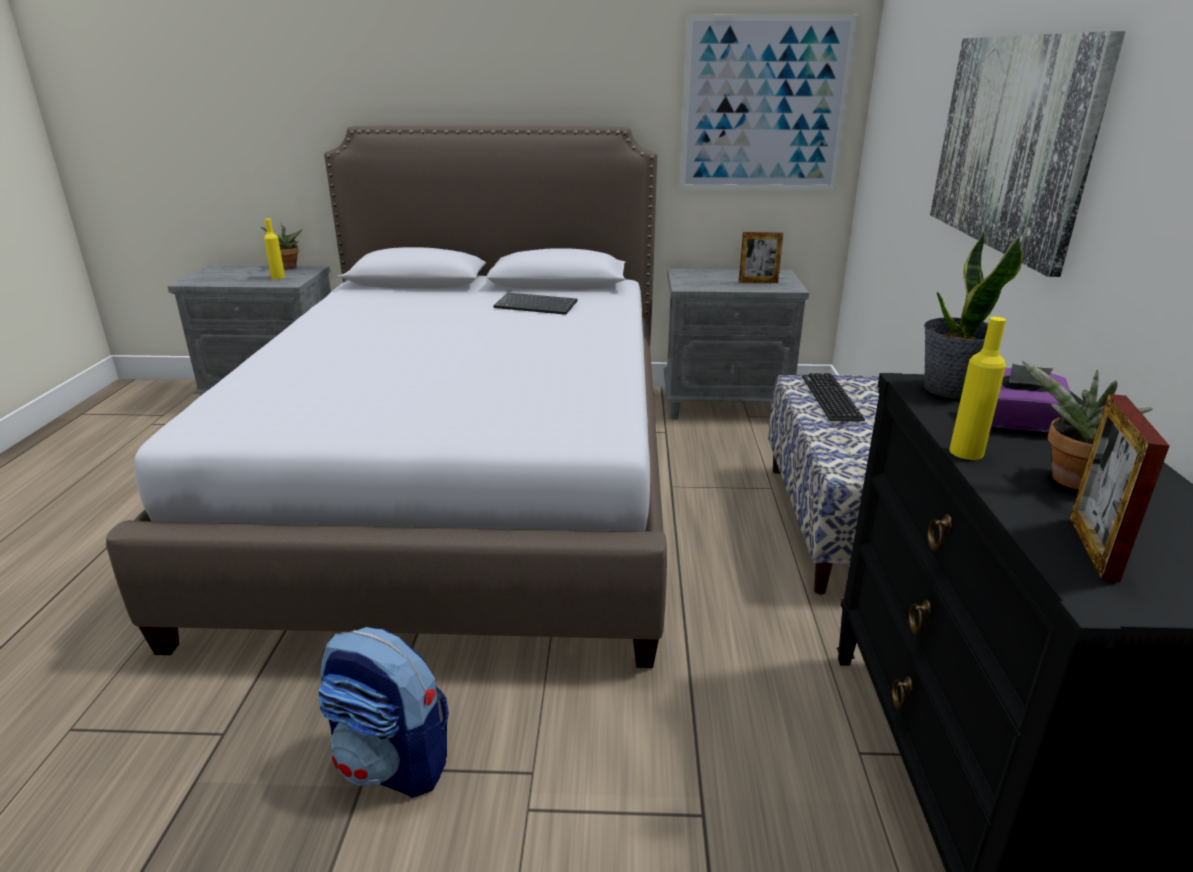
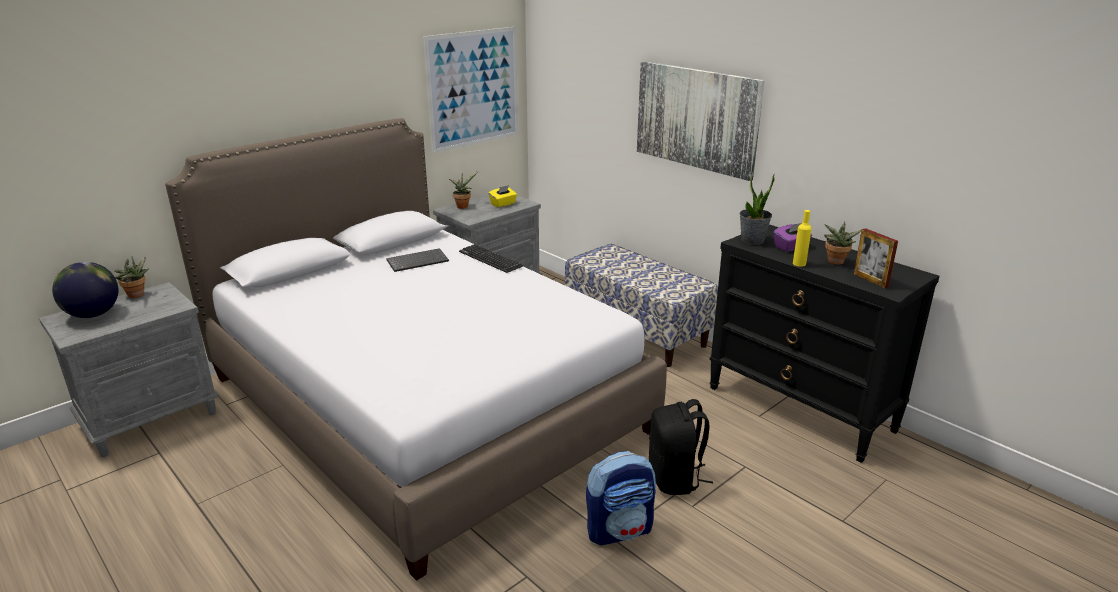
camera: 45 degrees left, 0 degrees up
(236, 271) = (93, 314): none -> globe
(278, 277) = (153, 305): yellow bottle -> none
(571, 751) = (675, 478): none -> black backpack
(707, 273) = (463, 206): none -> potted plant
(758, 282) = (503, 204): picture frame -> yellow tissue box
(831, 398) = (610, 263): keyboard -> keyboard (490, 259)

